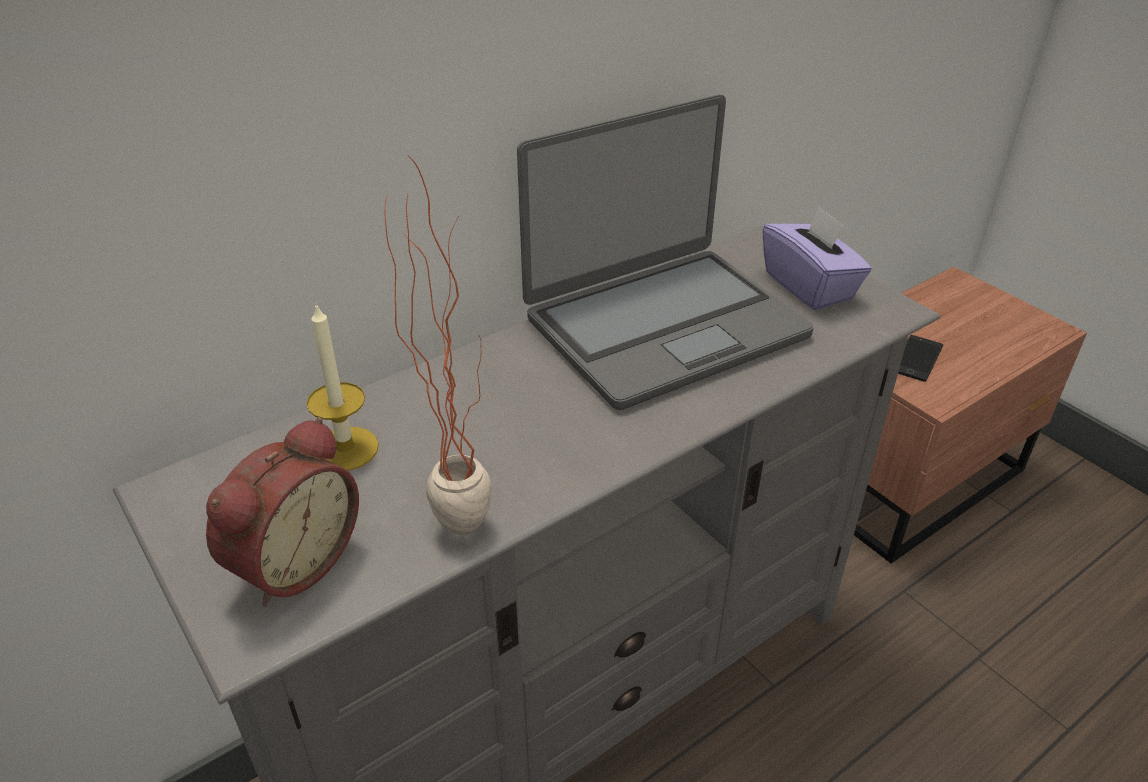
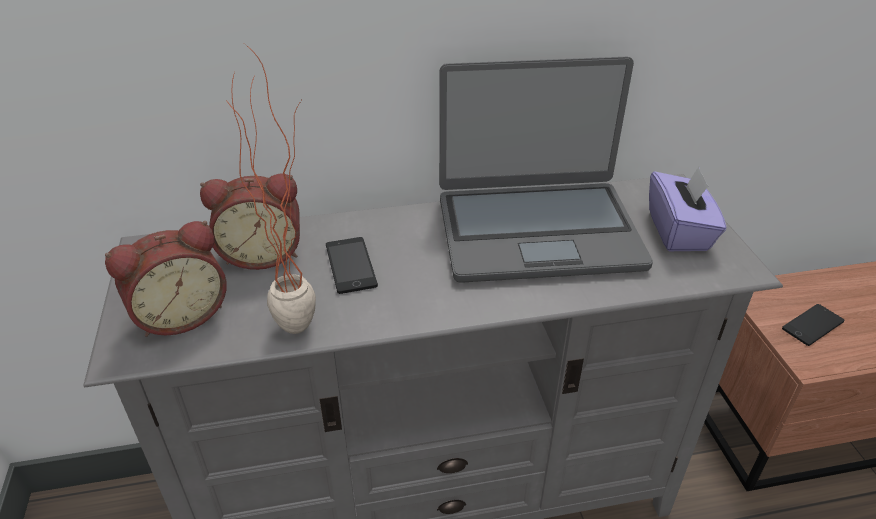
camera: 25 degrees right, 0 degrees up
(346, 449) = (262, 254): candle -> alarm clock
(474, 429) = (350, 265): none -> phone

